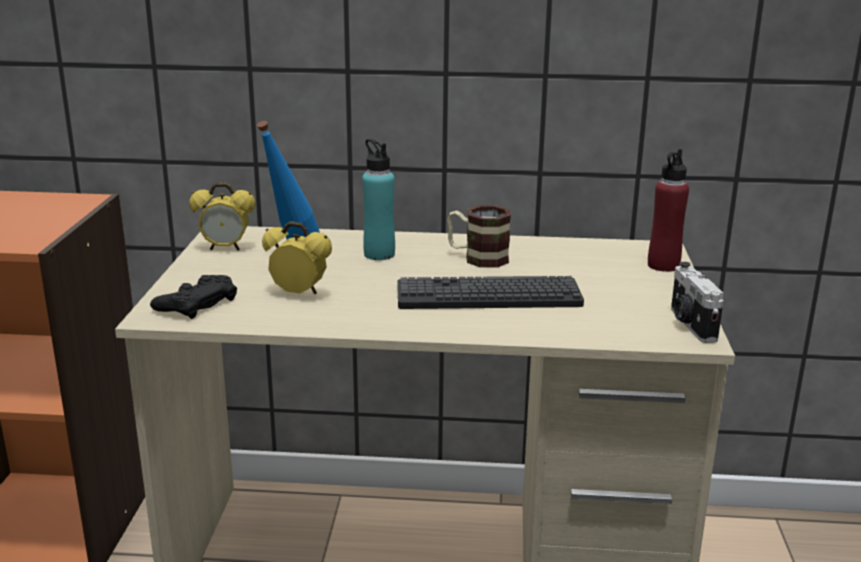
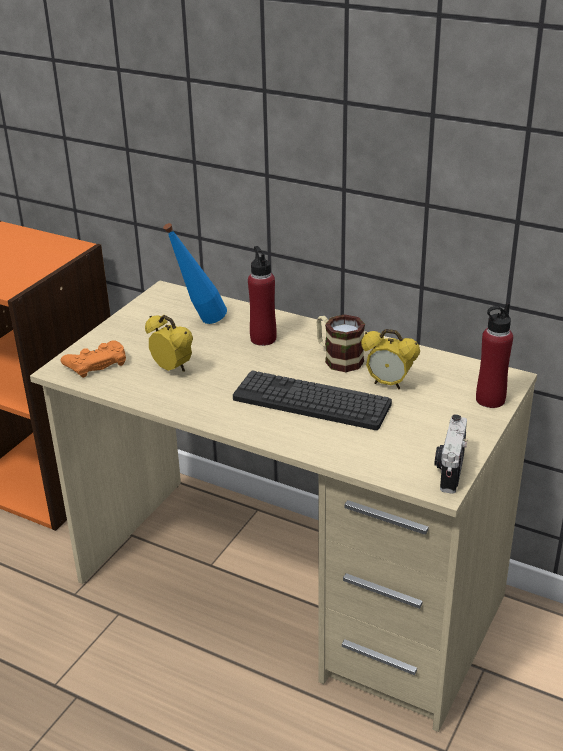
camera: 25 degrees right, 10 degrees up
(196, 304) = (96, 363): black game controller -> orange game controller
(226, 248) = (155, 309): alarm clock -> alarm clock (388, 384)
(379, 254) = (263, 338): turquoise bottle -> red bottle

